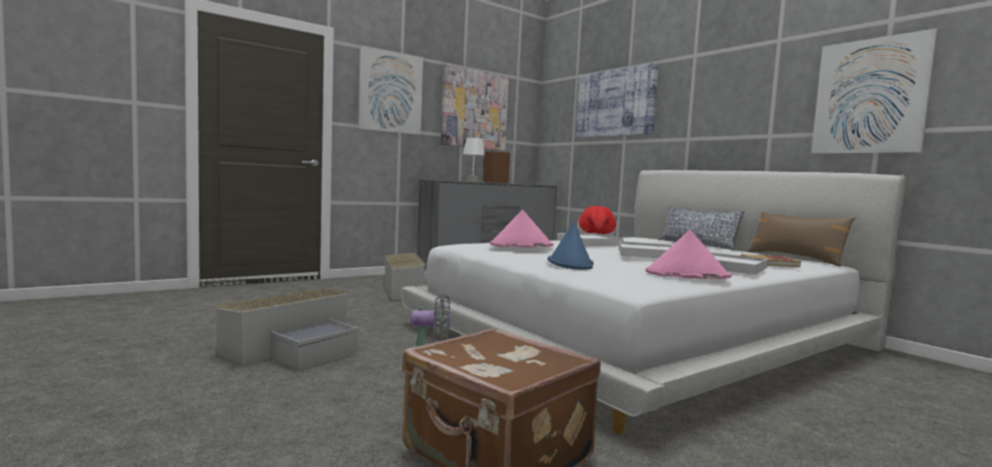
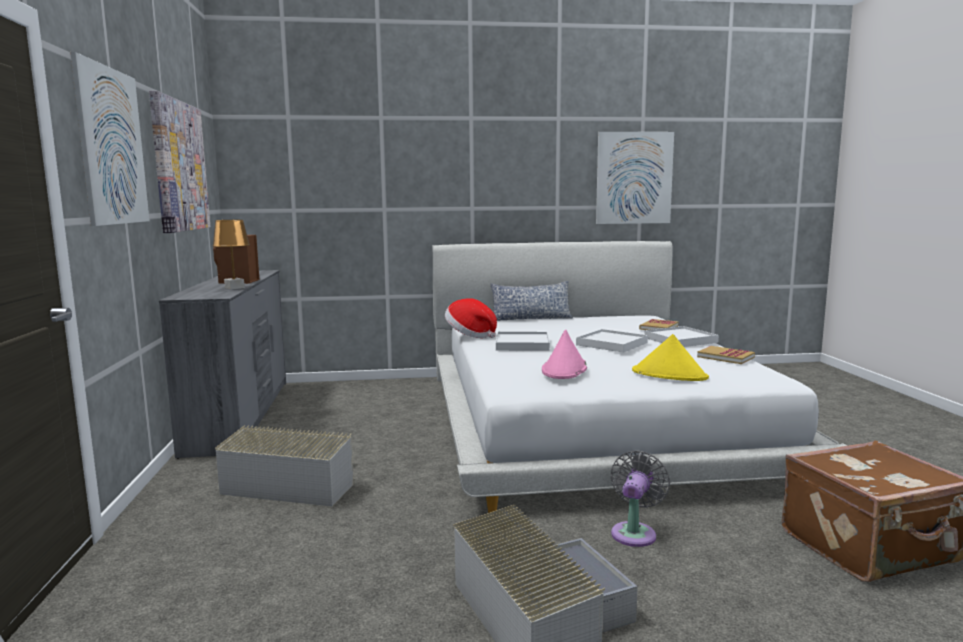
camera: 60 degrees left, 5 degrees up
(472, 181) = (234, 288): white table lamp -> brown table lamp
(570, 263) = (669, 375): blue hat -> yellow hat
(616, 103) = (367, 161): picture -> none
(687, 275) = (725, 357): pink hat -> book
(795, 258) = (620, 316): brown pillow -> none

